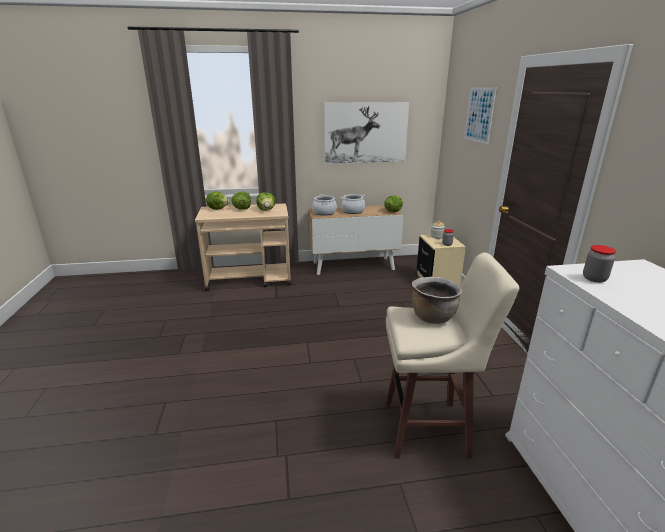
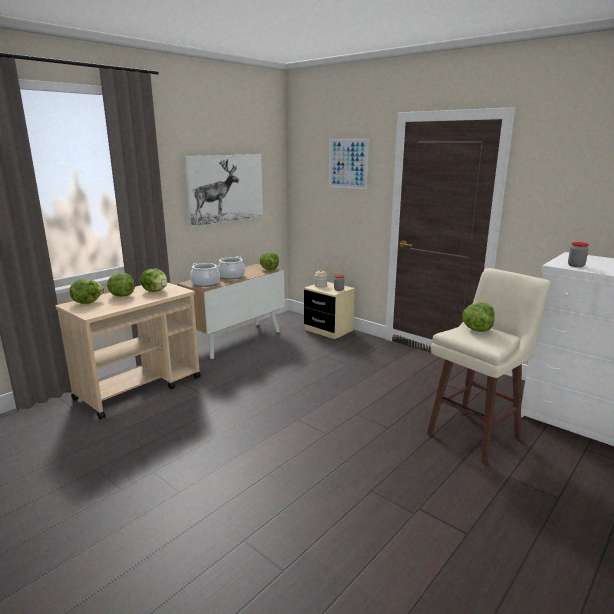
camera: 40 degrees left, 5 degrees down
(432, 317) = (477, 329): brown cooking pot -> lettuce

